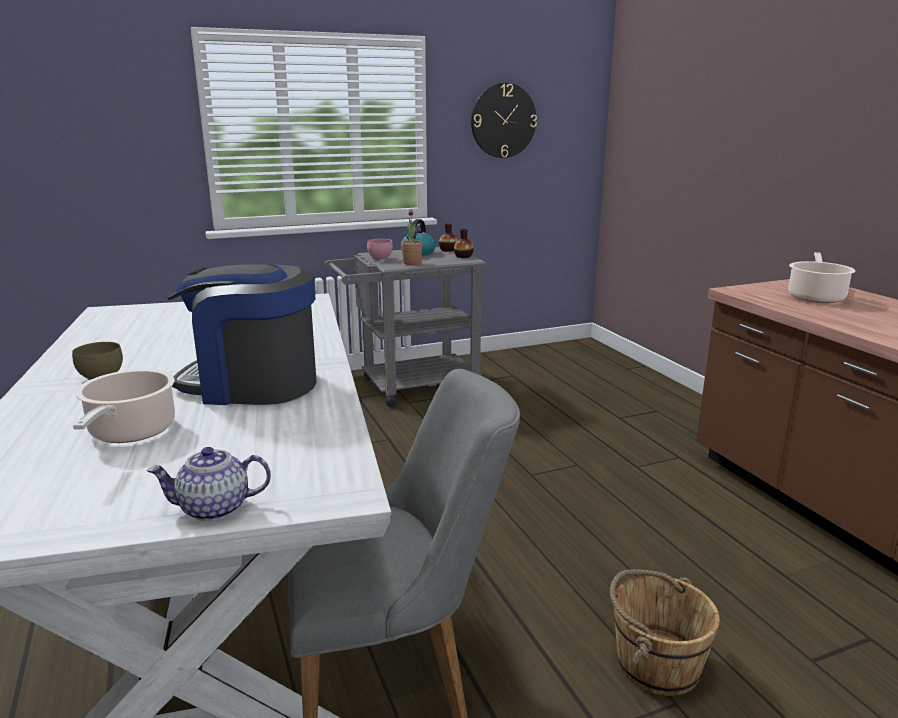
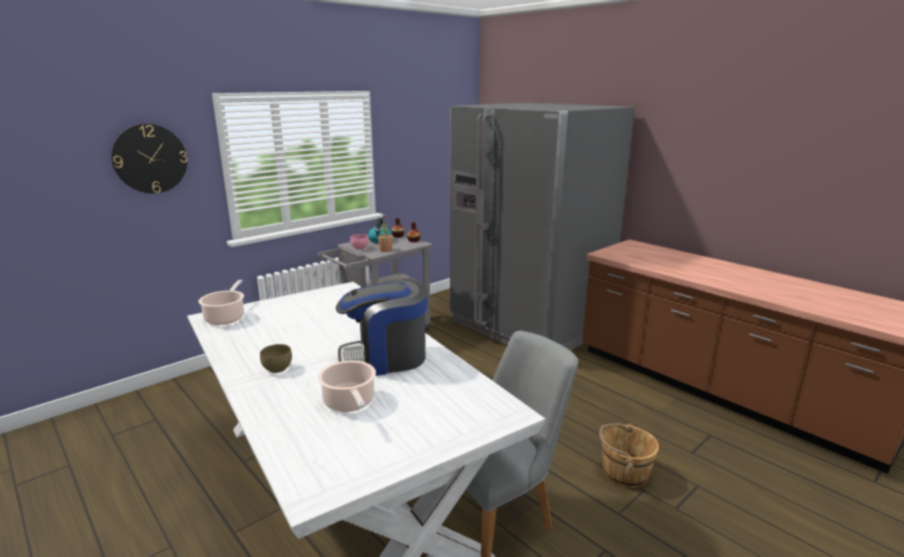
camera: 20 degrees left, 0 degrees up
(215, 508) = (457, 436): teapot -> none
(503, 121) = (419, 143): wall clock -> wall clock (150, 158)
(631, 407) = (528, 326): none -> grey fridge
(815, 297) = (643, 254): cooking pot -> cooking pot (226, 317)

